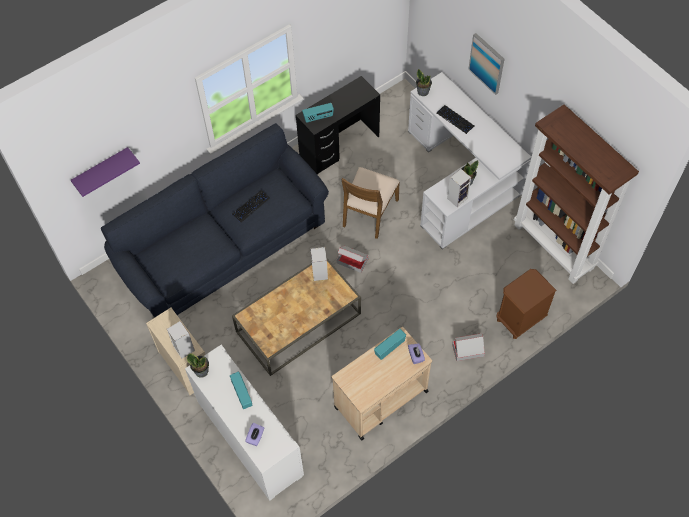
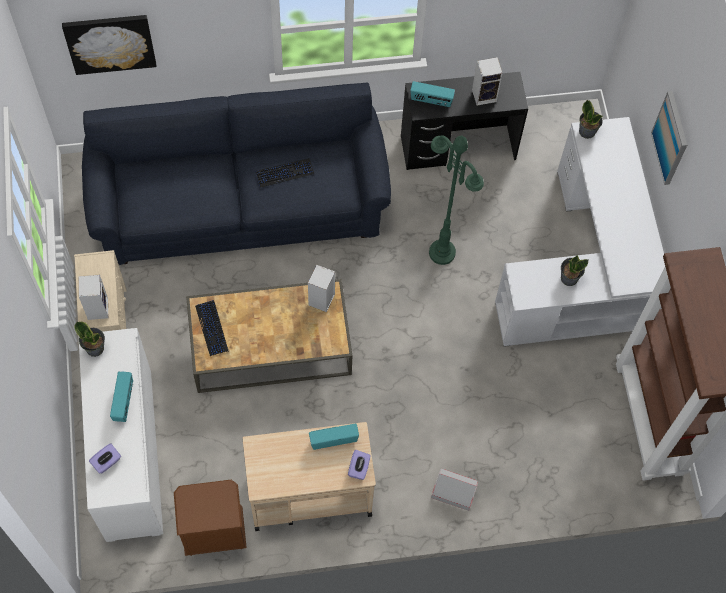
camera: 25 degrees right, 5 degrees up
(102, 170) = (110, 43): purple shelf -> picture
(352, 261) = (383, 303): cardboard box -> none
(369, 213) = (441, 252): brown chair -> green floor lamp
(455, 119) = (605, 189): keyboard -> keyboard (212, 328)
(457, 198) = (543, 293): speaker -> speaker (485, 95)
(519, 319) = (543, 489): brown nightstand -> brown nightstand (214, 532)

